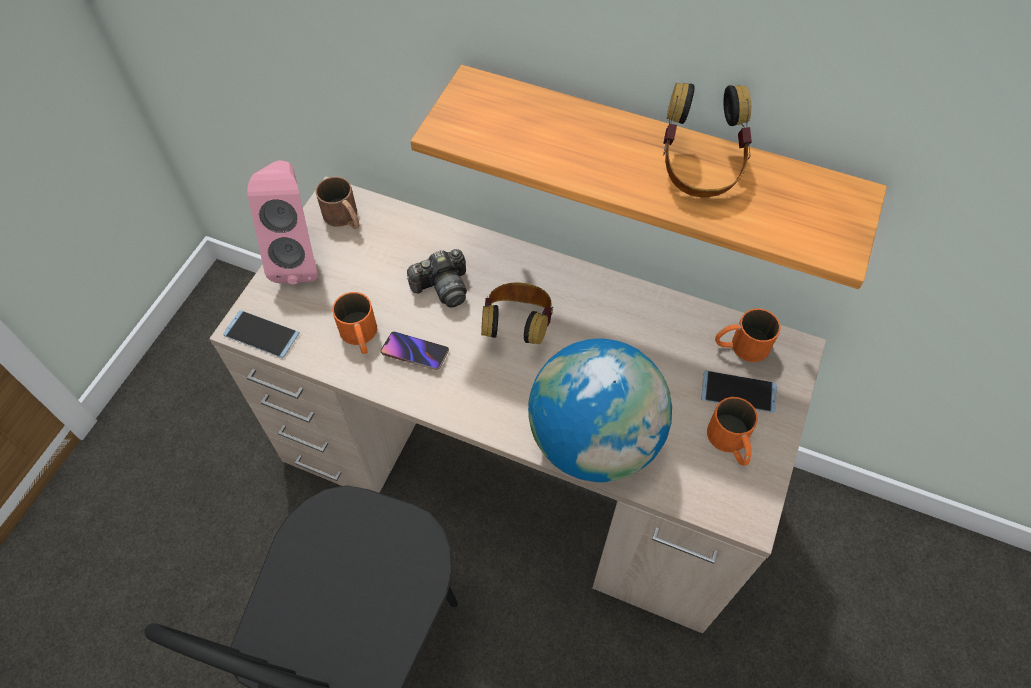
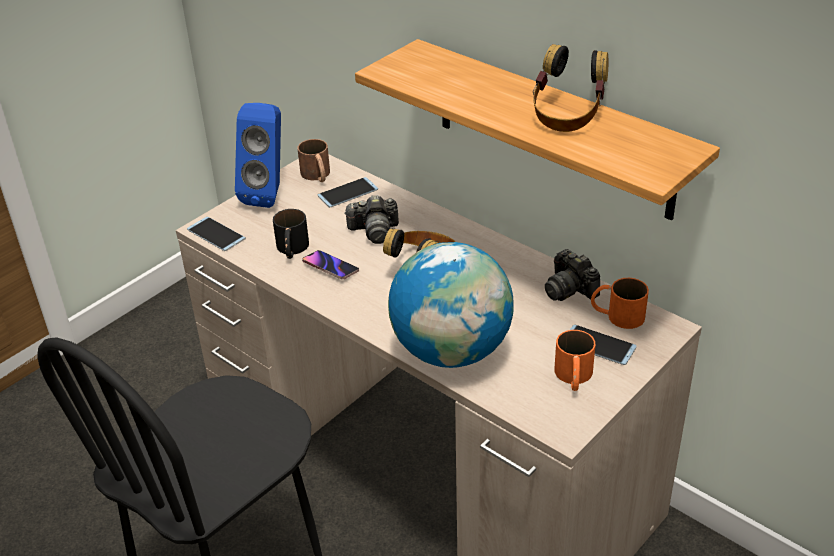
camera: 20 degrees right, 20 degrees down
(299, 258) = (269, 194): pink speaker -> blue speaker
(360, 337) = (292, 249): orange mug -> black mug
(390, 236) = (348, 193): none -> phone
(680, 321) = (569, 289): none -> camera

